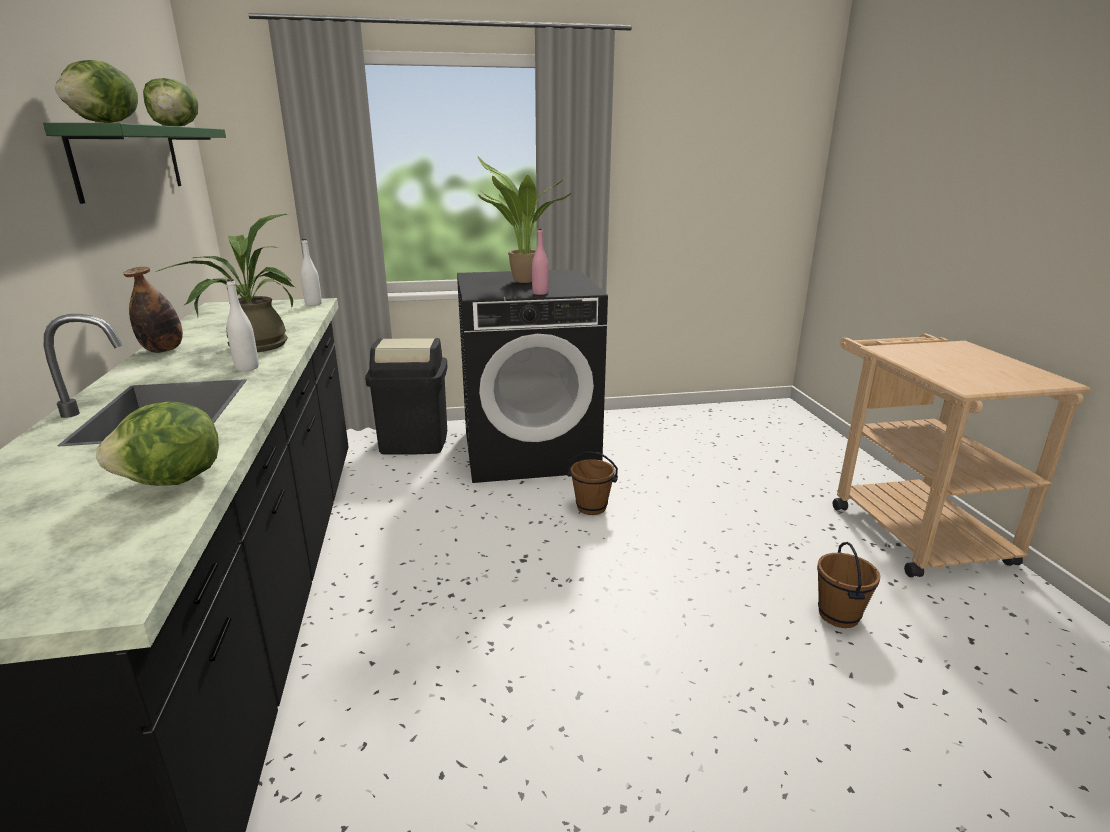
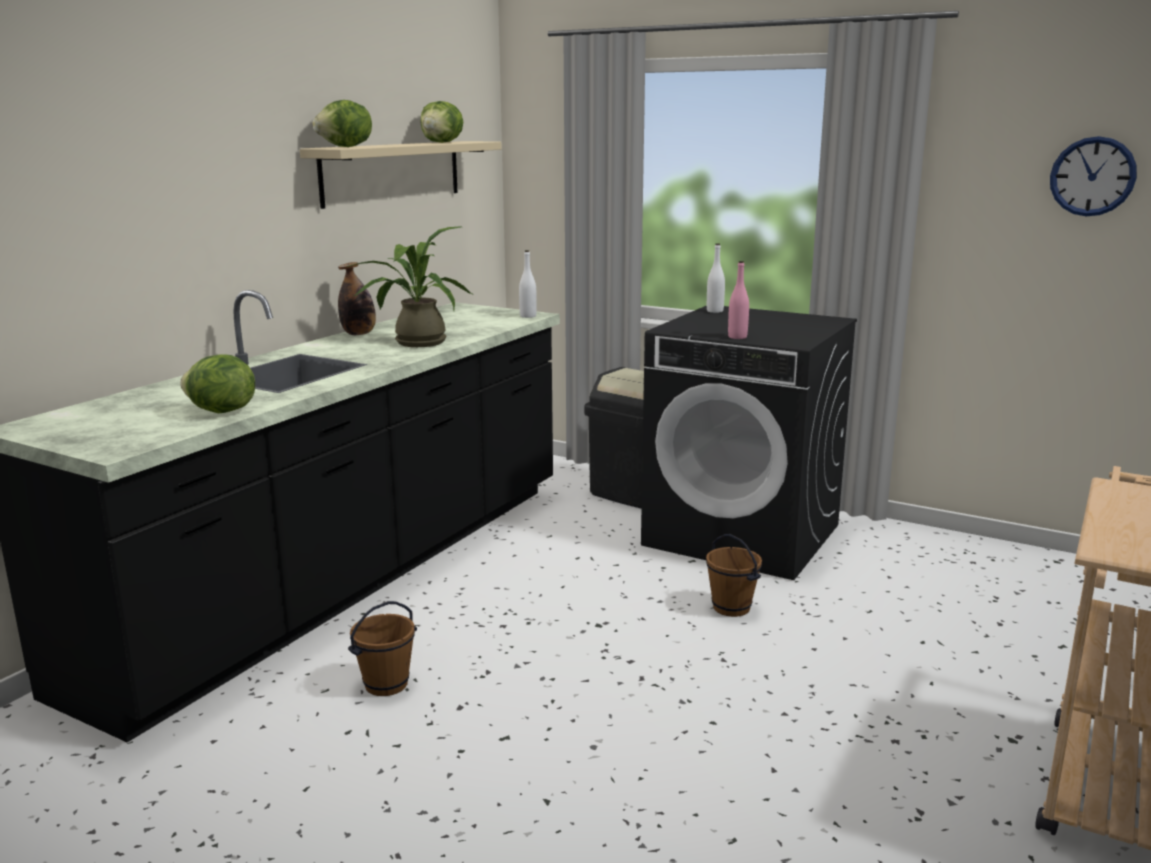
camera: 40 degrees right, 5 degrees down
(130, 160) = (392, 172): green shelf -> beige shelf
(247, 368) = (382, 356): white bottle -> white bottle (715, 311)
(522, 282) = (749, 323): potted plant -> none
(712, 153) = (1092, 176): none -> wall clock
(837, 615) = (862, 812): brown bucket -> brown bucket (386, 684)

